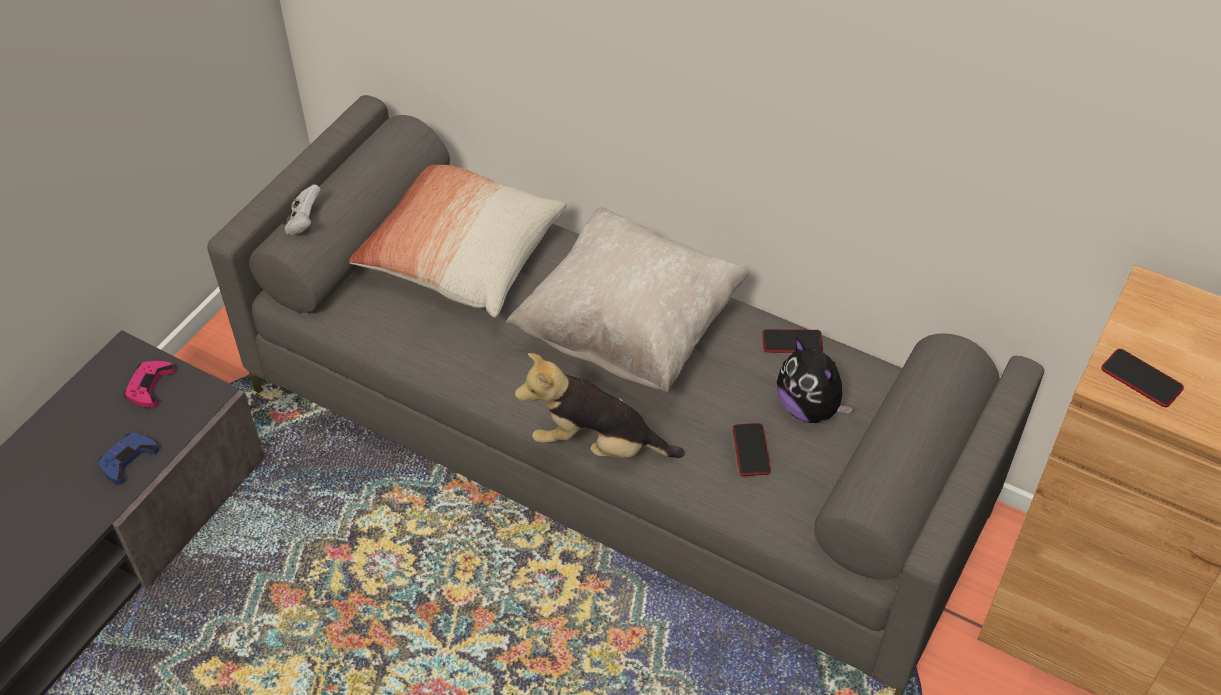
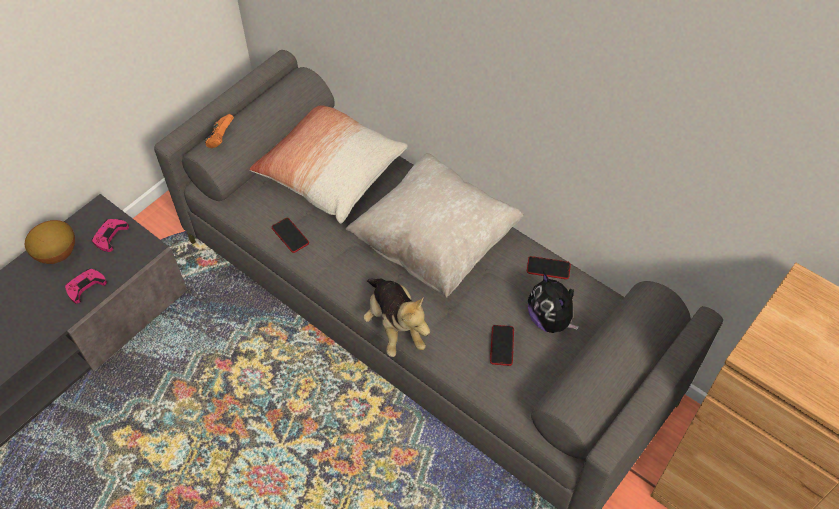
camera: 10 degrees right, 5 degrees up
(75, 421) = (58, 254): none -> bowl
(127, 460) = (85, 286): blue game controller -> pink game controller
(304, 223) = (220, 139): white game controller -> orange game controller
(597, 445) = (395, 326): plush toy -> plush toy turned 135 degrees counterclockwise
(1141, 379) = (780, 356): phone -> phone (290, 235)

